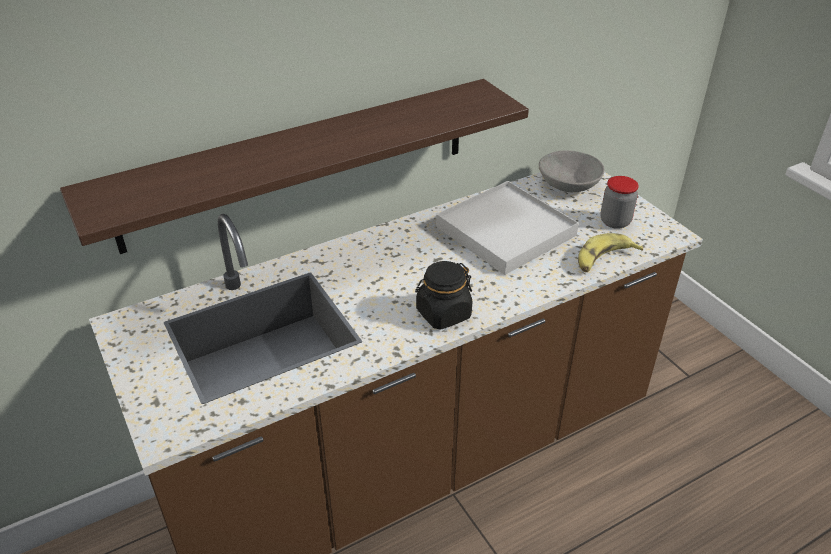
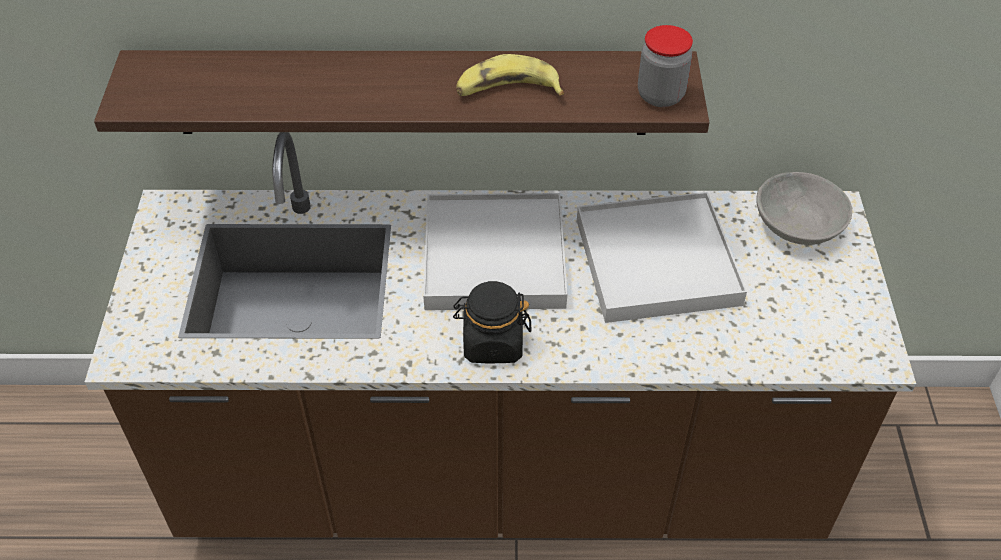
camera: 30 degrees right, 10 degrees up
(400, 265) = (494, 256): none -> white tray
(604, 260) = (748, 356): banana -> banana (507, 91)
(615, 221) = (813, 307): jar -> jar (660, 95)

